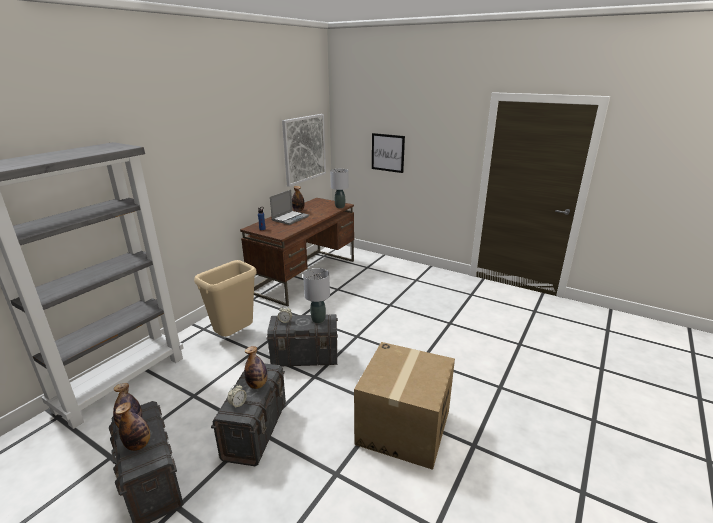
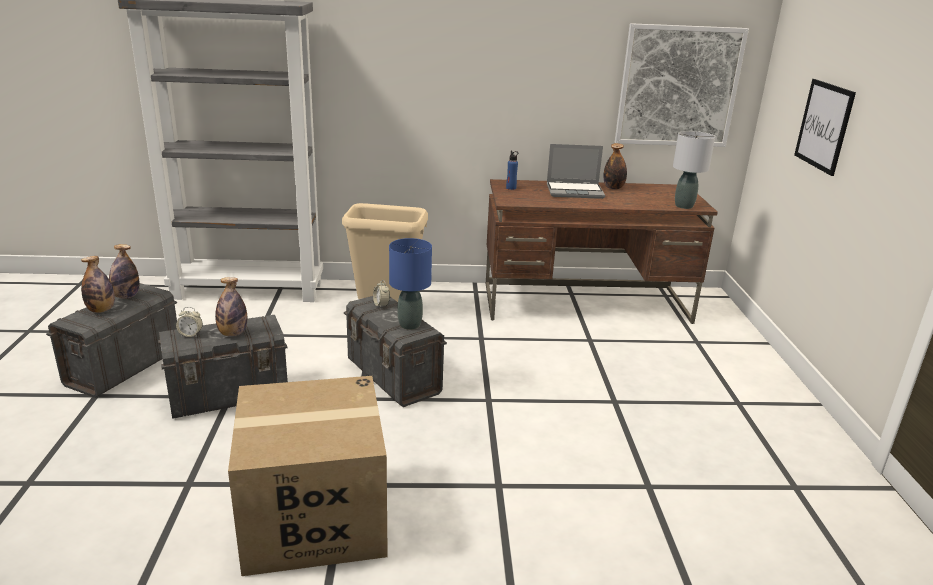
camera: 55 degrees right, 0 degrees up
(318, 320) = (410, 325): grey table lamp -> blue table lamp

